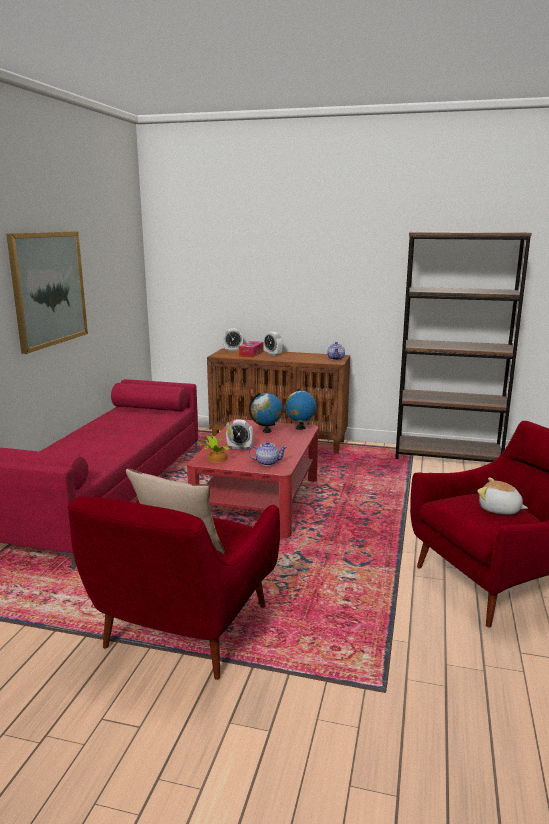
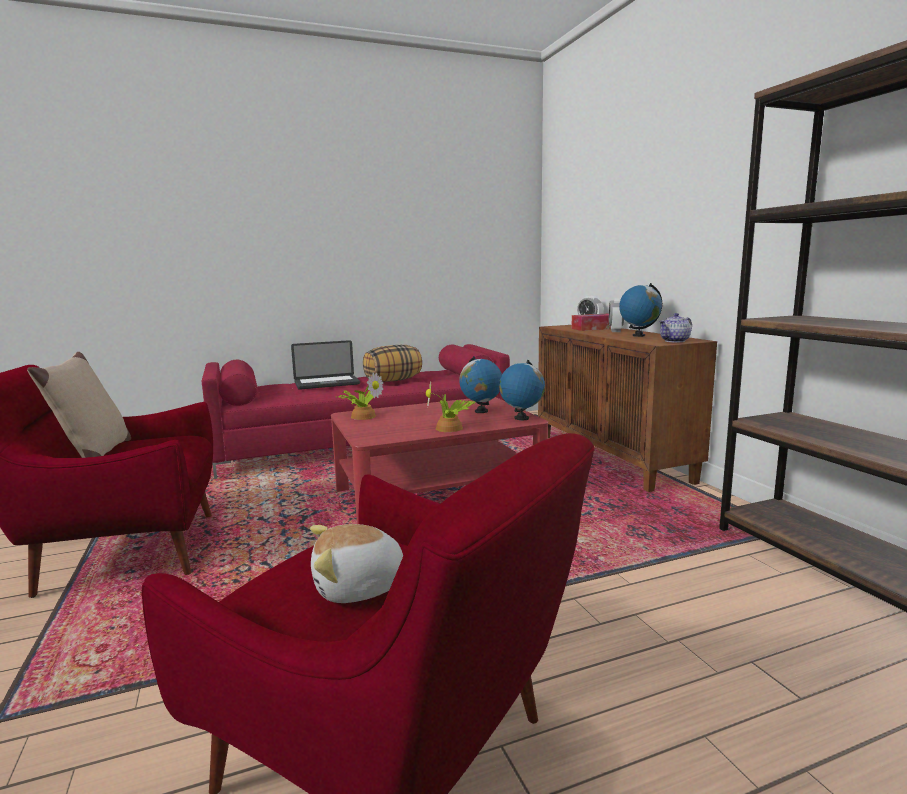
camera: 55 degrees right, 5 degrees down
(49, 289) = (353, 231): picture -> none
(80, 446) = (327, 383): none -> laptop
(121, 427) = (393, 380): none -> pillow
(240, 447) = (409, 415): alarm clock -> none
(267, 462) = (381, 432): teapot -> none
(291, 446) = (450, 428): none -> potted plant
(302, 357) = (638, 335): none -> globe
(499, 510) = (359, 587): plush toy -> plush toy turned 105 degrees counterclockwise

